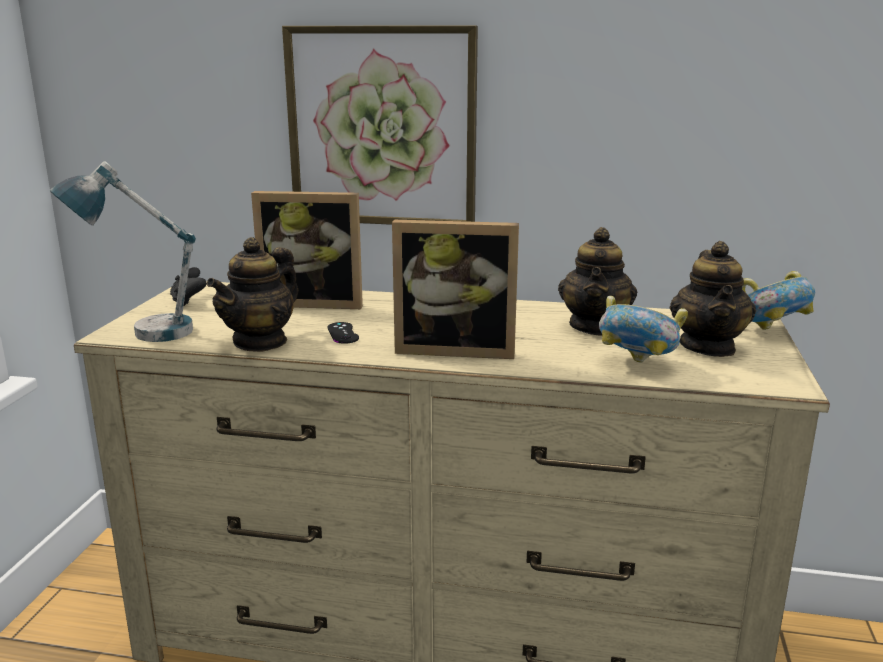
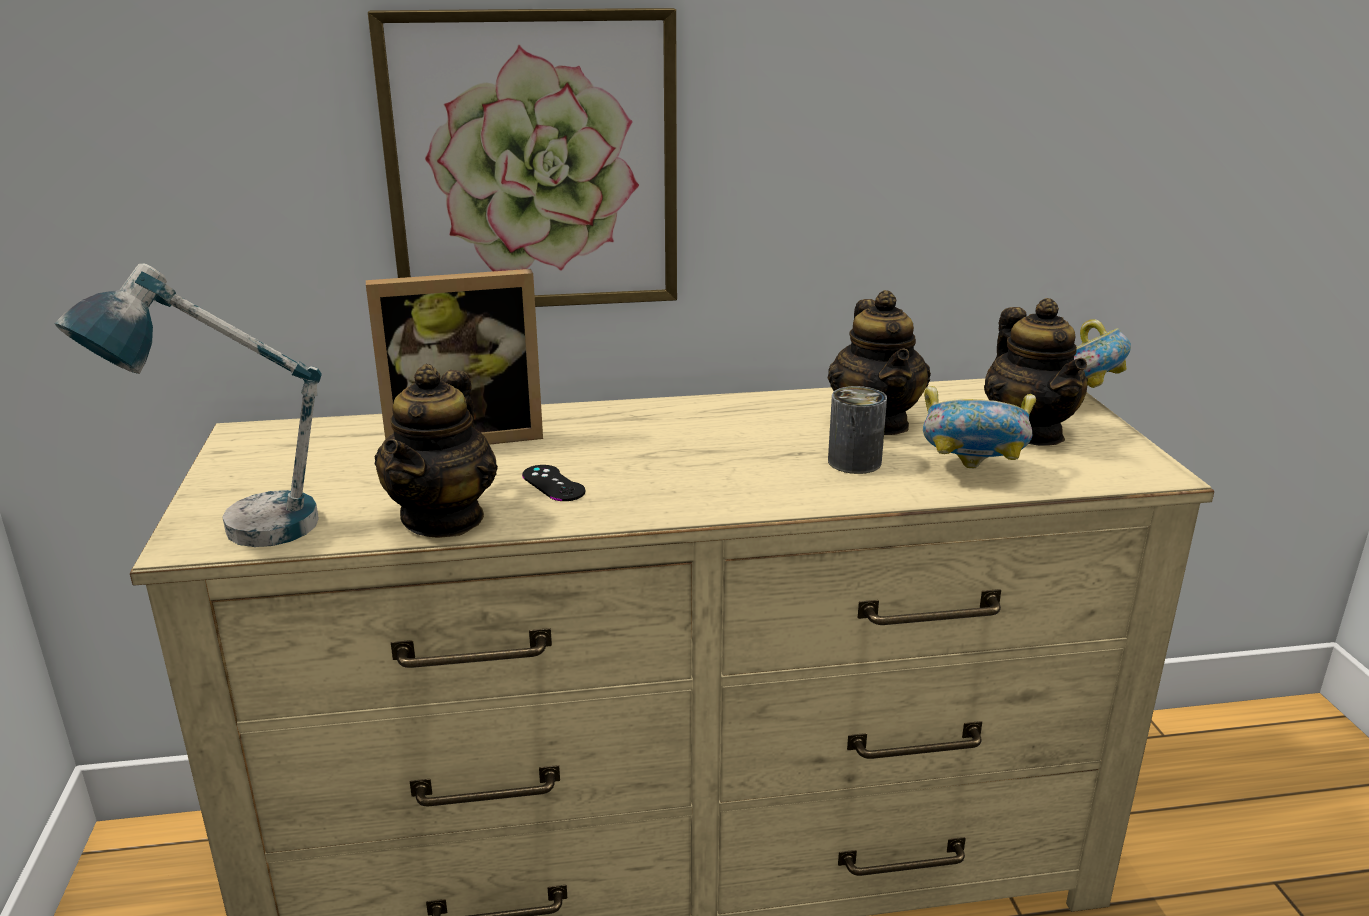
camera: 20 degrees left, 5 degrees up
(189, 301) = (263, 462): black game controller -> none
(456, 349) = (731, 484): picture frame -> none
(555, 347) = (854, 462): none -> can

